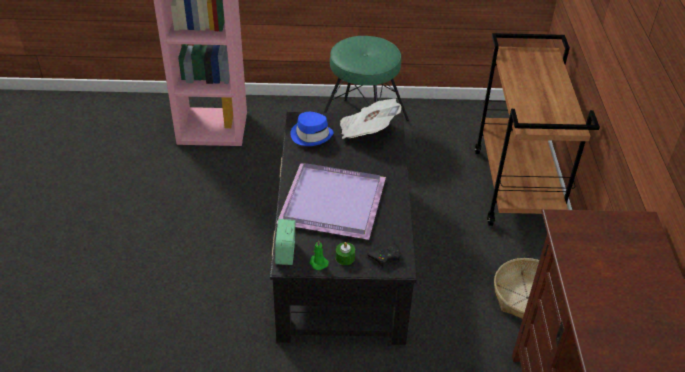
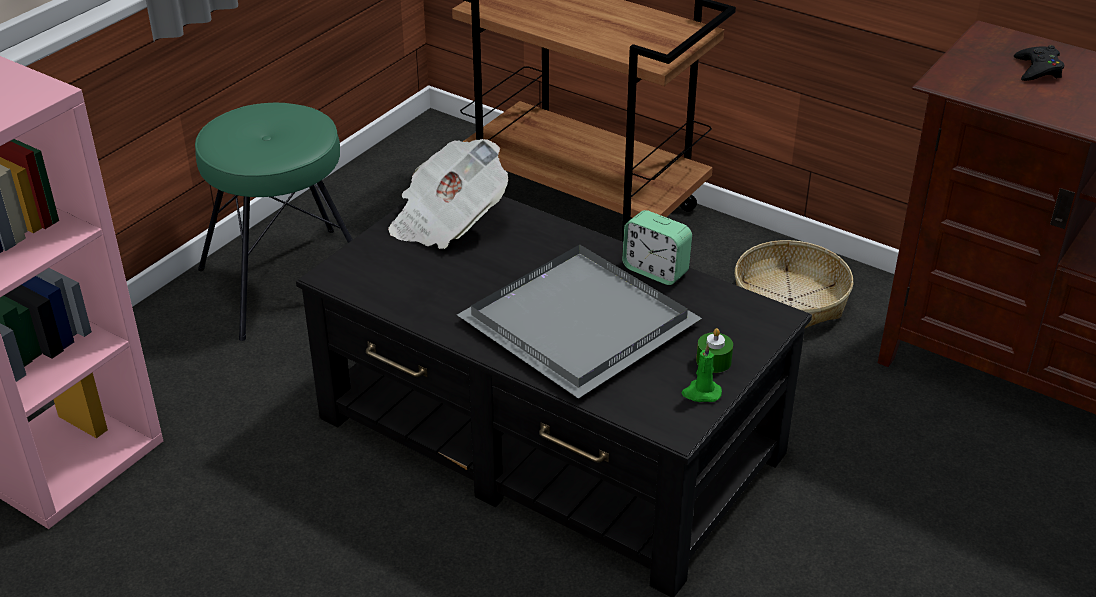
camera: 55 degrees left, 5 degrees down
(285, 253) = (650, 419): alarm clock -> alarm clock (655, 270)
(311, 135) = (391, 278): blue hat -> none
(335, 201) = (578, 320): purple tray -> grey tray
(385, 257) = (744, 321): black game controller -> black game controller (1037, 70)

